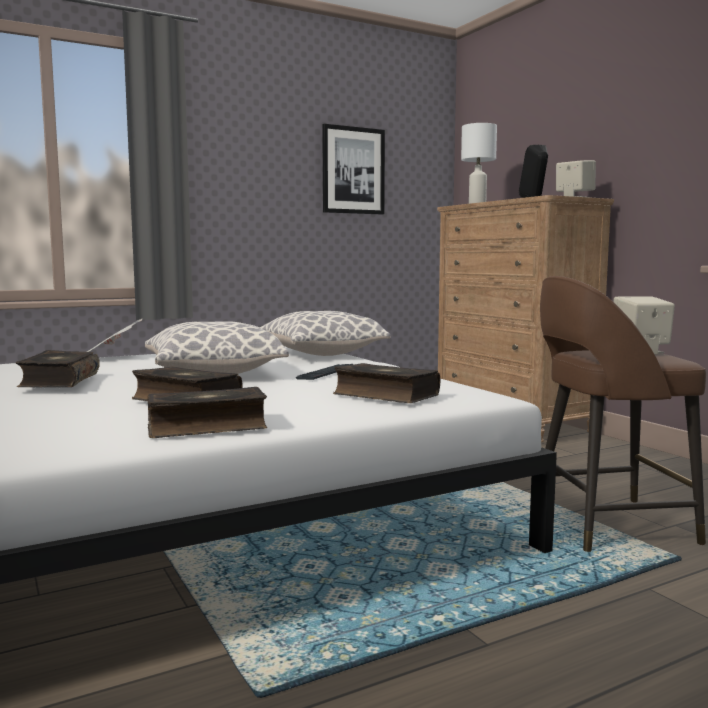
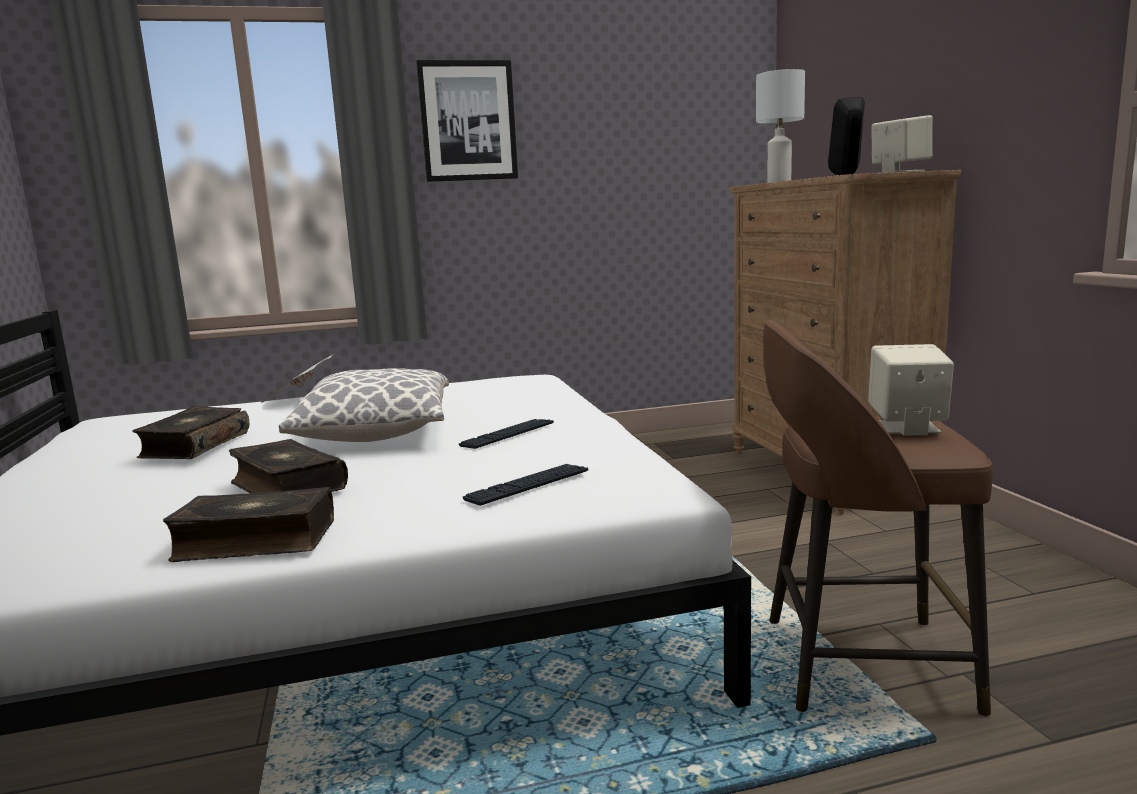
camera: 15 degrees right, 5 degrees up
(321, 354) = (541, 396): pillow -> none
(353, 170) = (630, 142): picture -> picture (468, 121)
(385, 395) = (527, 486): book -> keyboard

